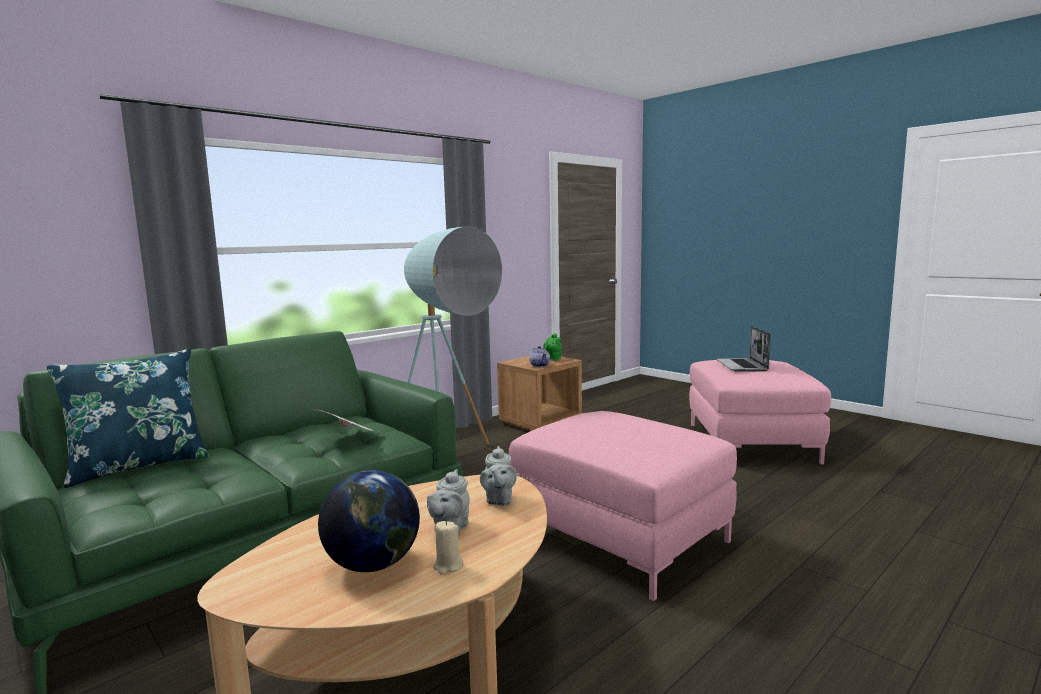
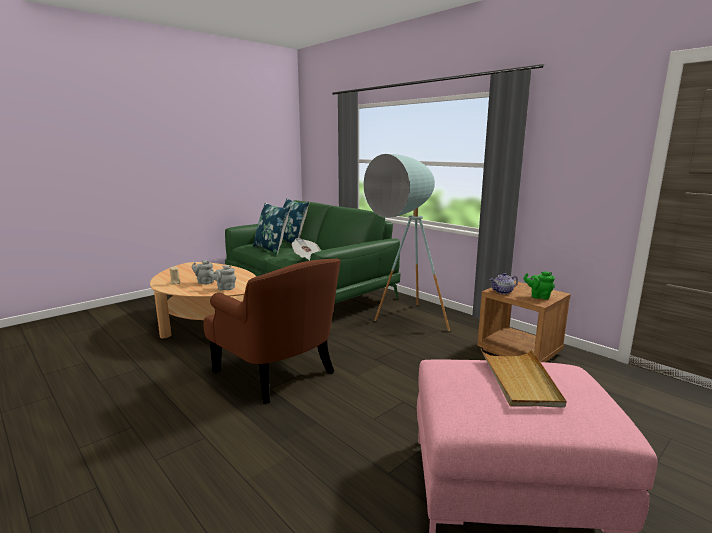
camera: 90 degrees right, 5 degrees up
(199, 481) = (272, 249): none -> blue pillow
(373, 564) = (188, 275): globe -> none
(621, 538) = (277, 372): pink ottoman -> brown armchair
(742, 366) = (519, 380): laptop -> beige tray

